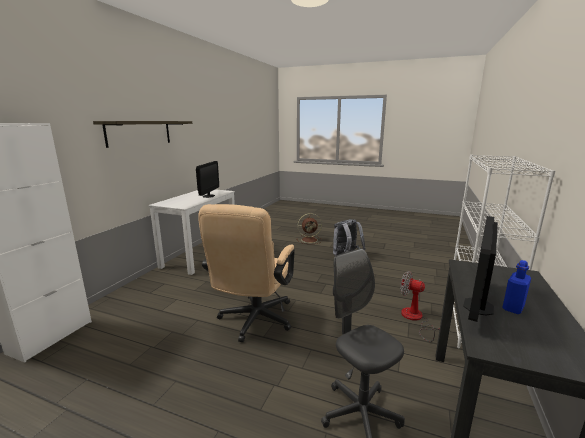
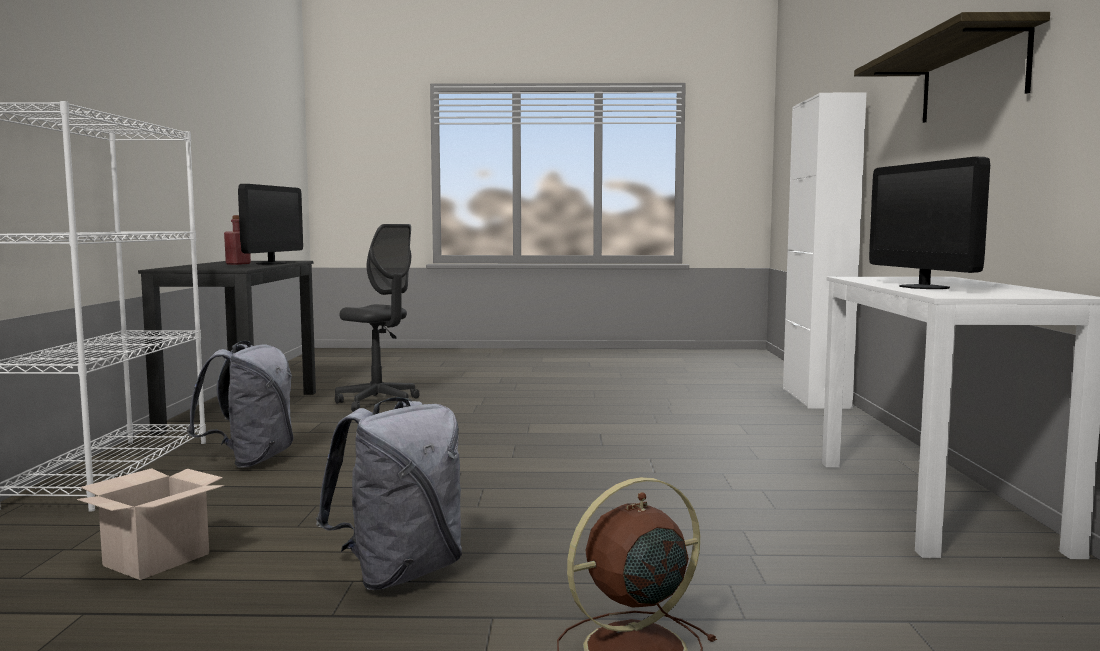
camera: 160 degrees right, 10 degrees down
(253, 322) = (563, 430): beige office chair -> none
(406, 269) = (158, 558): none -> cardboard box
(415, 319) = (250, 460): fan -> grey backpack
(513, 308) = (238, 264): blue bottle -> red bottle

